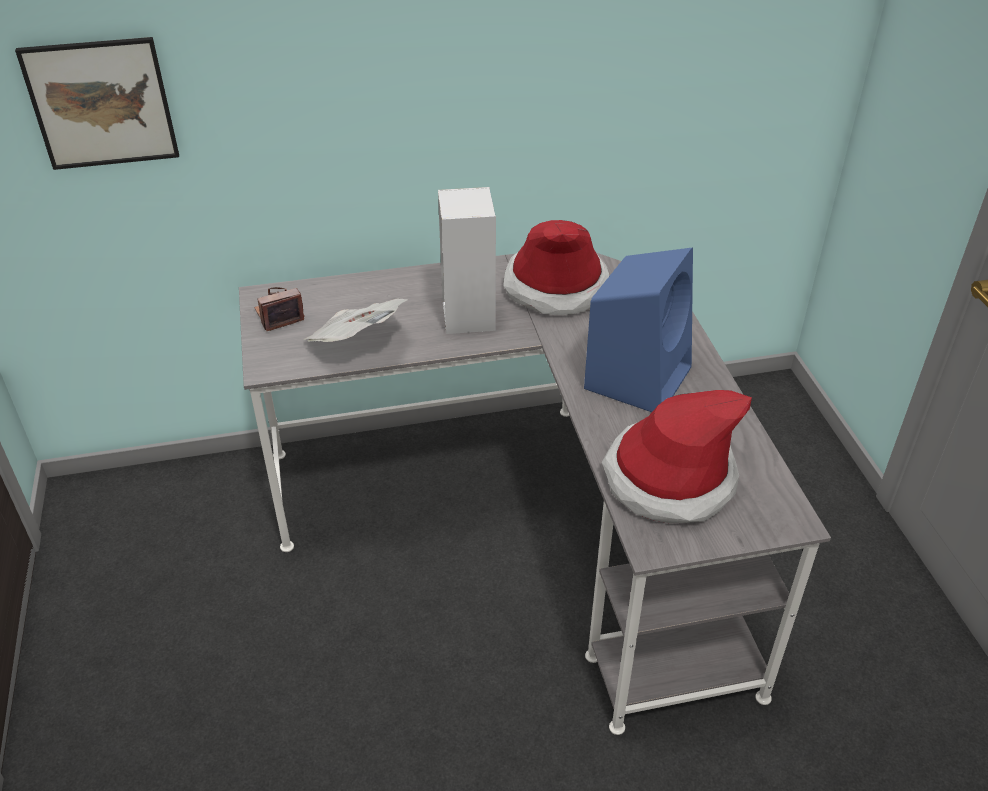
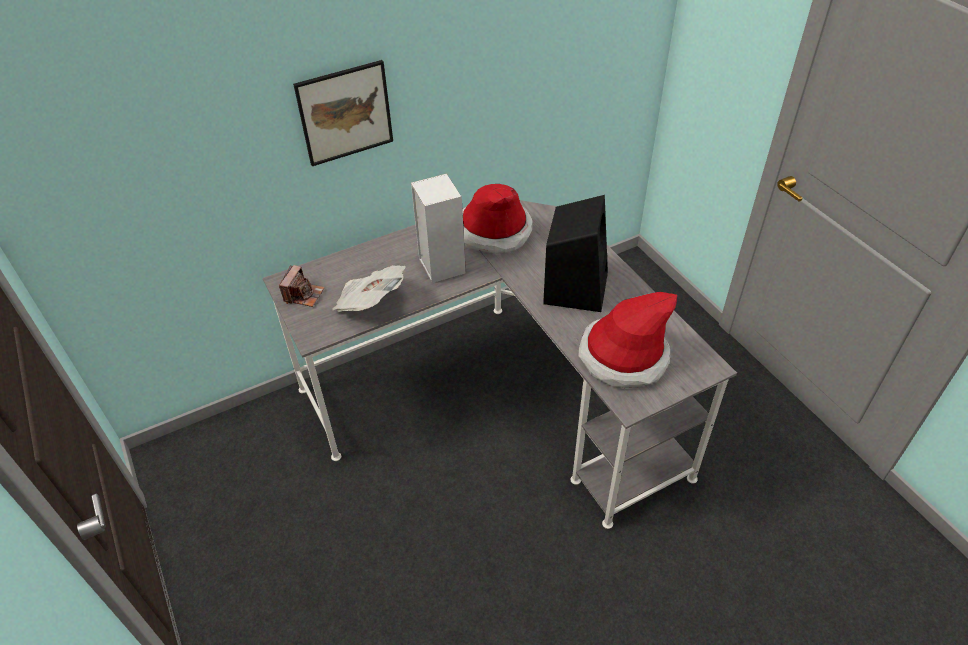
camera: 15 degrees left, 5 degrees up
(101, 103) = (144, 166): picture -> picture (345, 113)
(279, 316) = (303, 295): camera -> camera turned 150 degrees clockwise
(638, 376) = (575, 286): blue speaker -> black speaker

